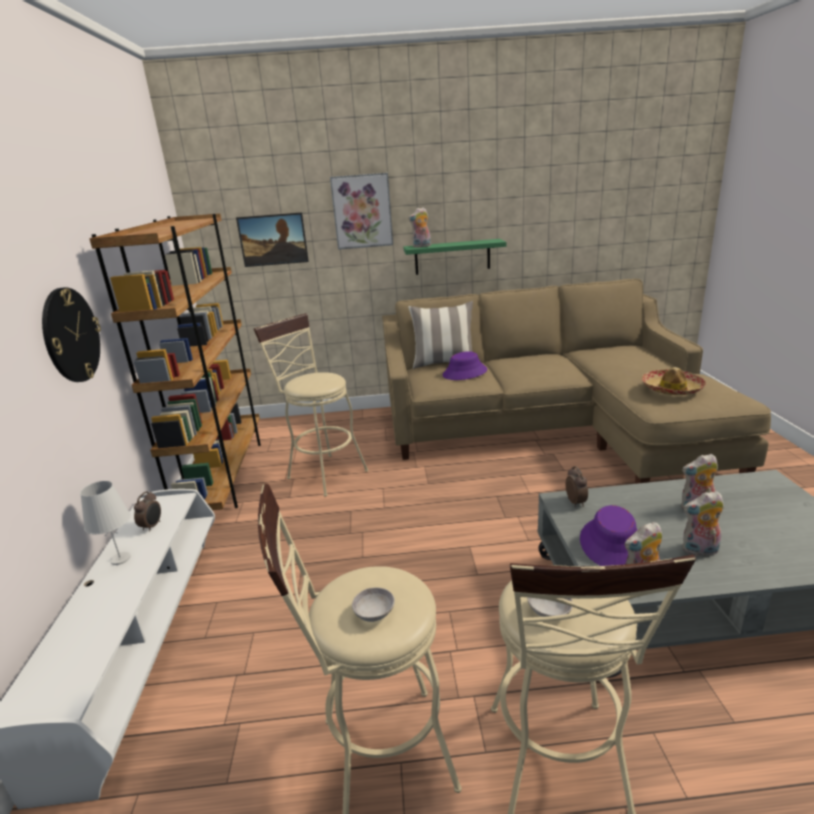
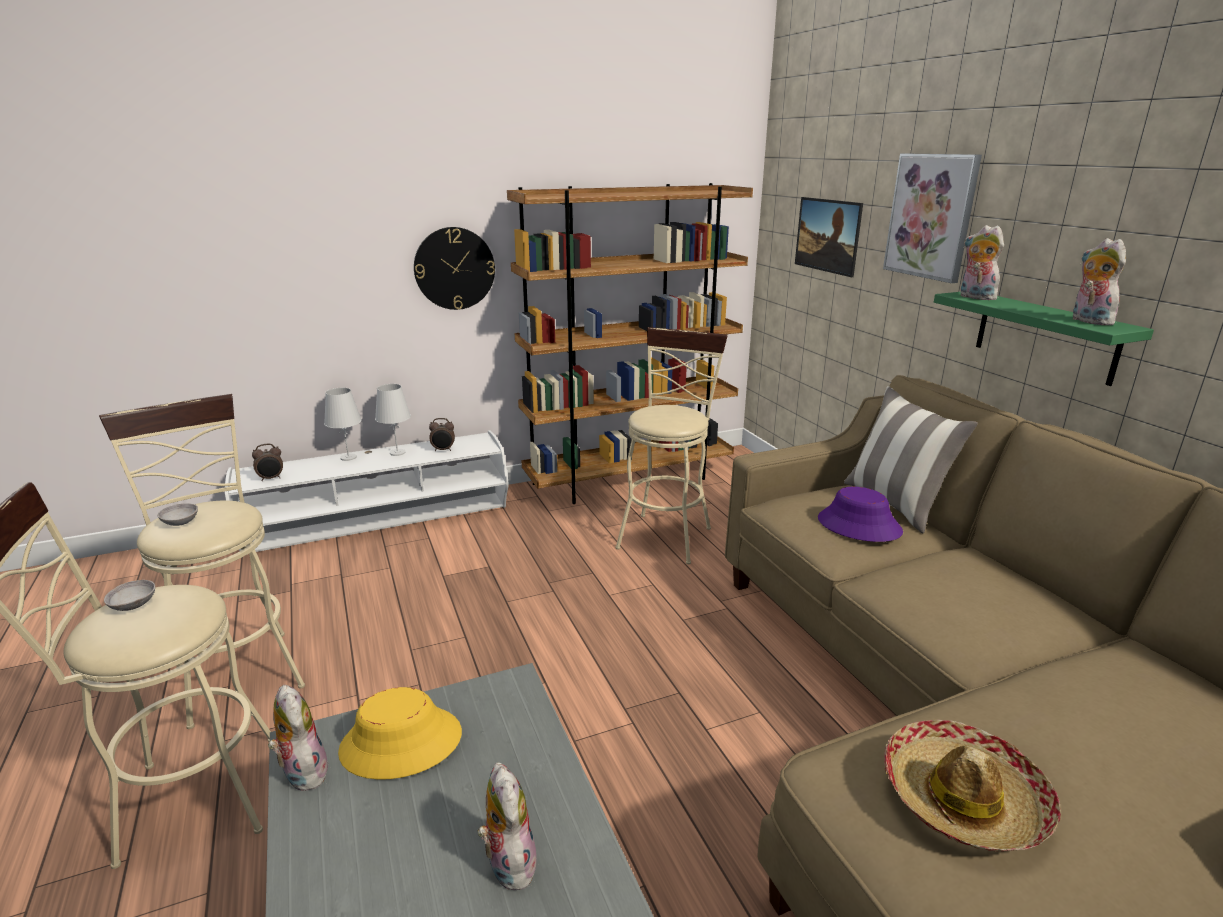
camera: 70 degrees right, 0 degrees up
(87, 599) = (348, 457): none -> white table lamp
(576, 502) = (511, 702): alarm clock -> alarm clock (271, 478)
(612, 544) = (401, 743): purple hat -> yellow hat
(699, 551) = (377, 851): plush toy -> plush toy (1088, 321)

